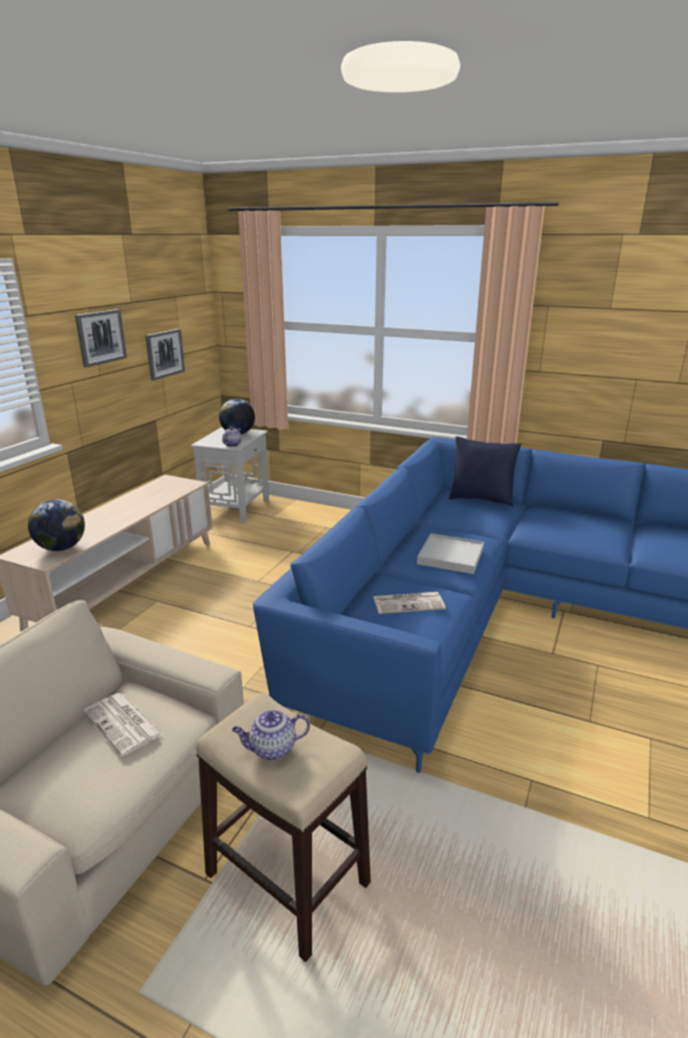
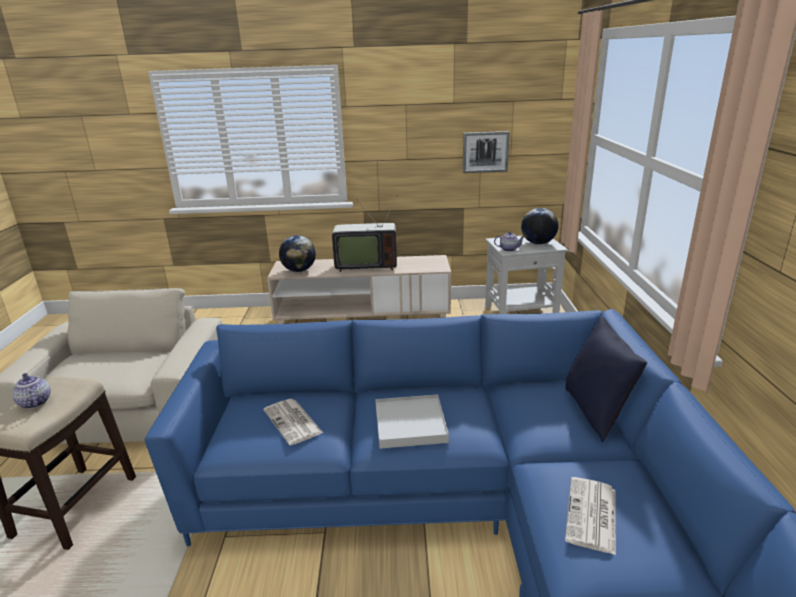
camera: 65 degrees right, 0 degrees up
(100, 337) = (411, 129): picture -> none
(120, 512) = (365, 265): none -> television
(124, 724) = (125, 364): newspaper -> newspaper (592, 516)

